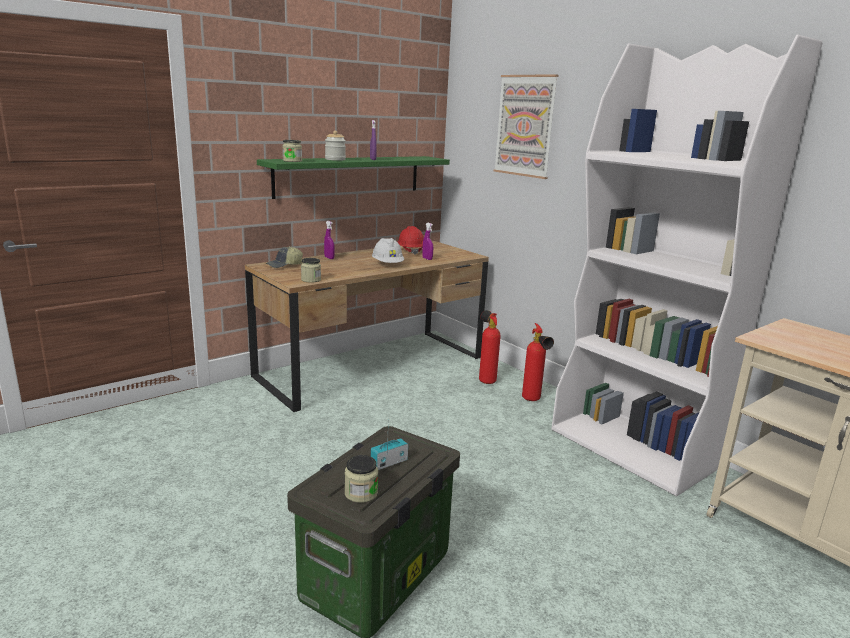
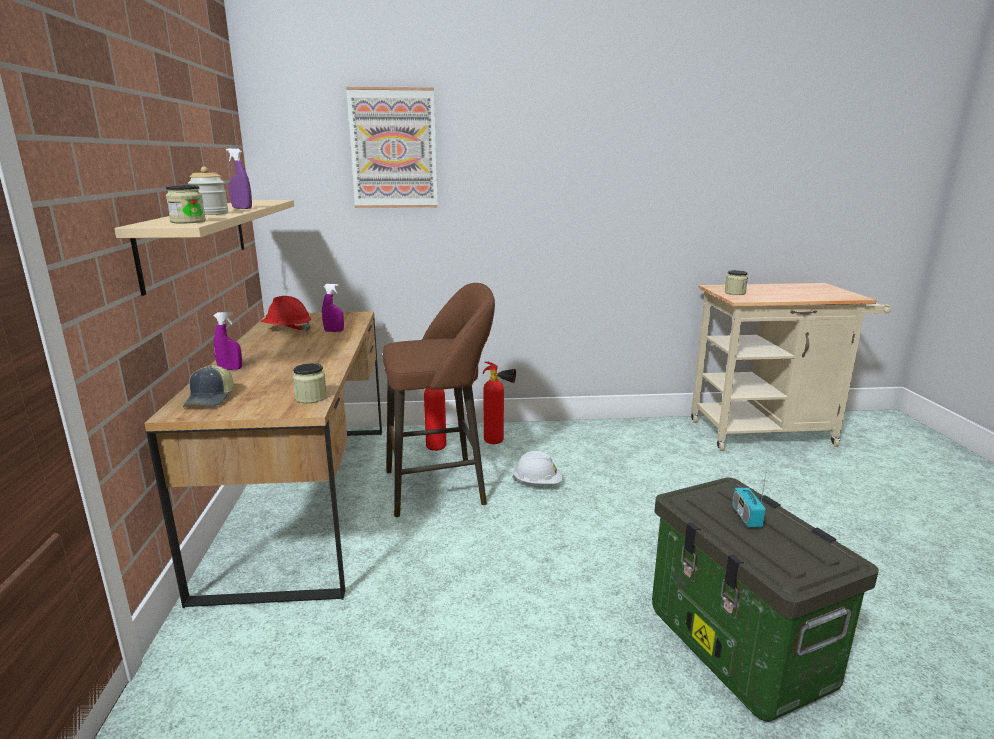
camera: 55 degrees left, 0 degrees up
(349, 176) = (197, 239): green shelf -> beige shelf
(361, 493) = (807, 550): jar -> jar (735, 293)
(387, 265) = (322, 350): white hard hat -> white hard hat (537, 483)
(440, 400) = (441, 486): none -> brown stool
(635, 448) = (614, 435): white bookcase -> none

